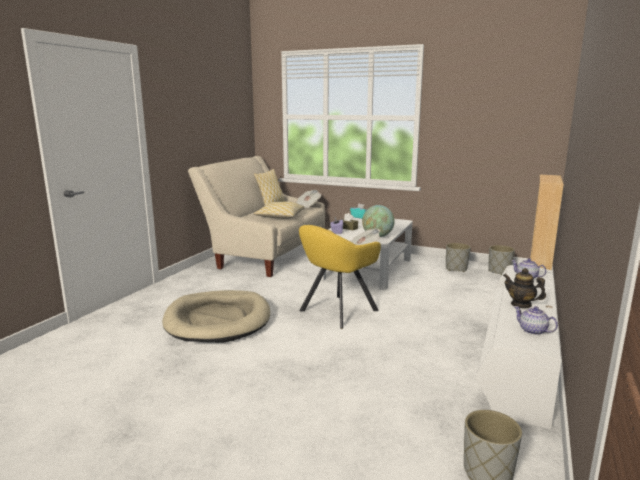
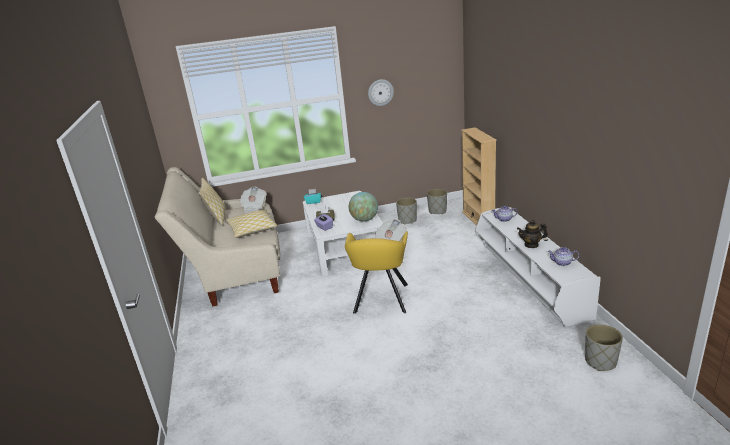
camera: 35 degrees left, 10 degrees up
(218, 320) = (303, 355): beige dog bed -> none
(461, 121) = (380, 92): none -> wall clock

